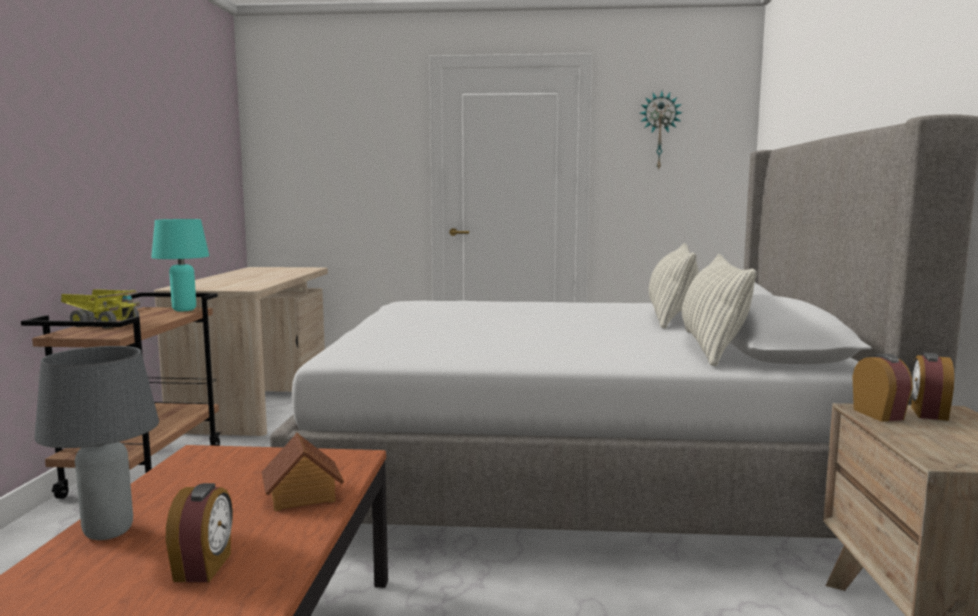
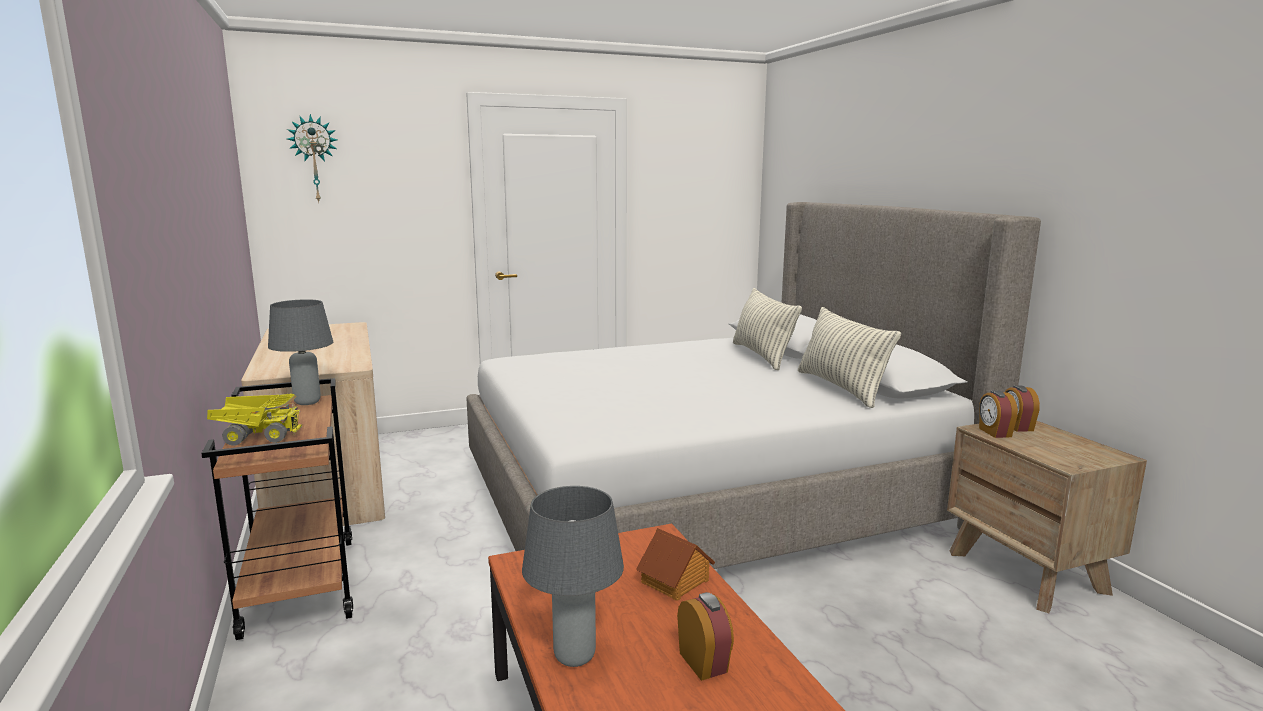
camera: 25 degrees left, 5 degrees up
(184, 310) = (307, 402): turquoise table lamp -> grey table lamp
(659, 131) = (685, 174): wall clock -> wall clock (314, 159)
(879, 414) = (994, 432): alarm clock -> alarm clock turned 150 degrees counterclockwise

